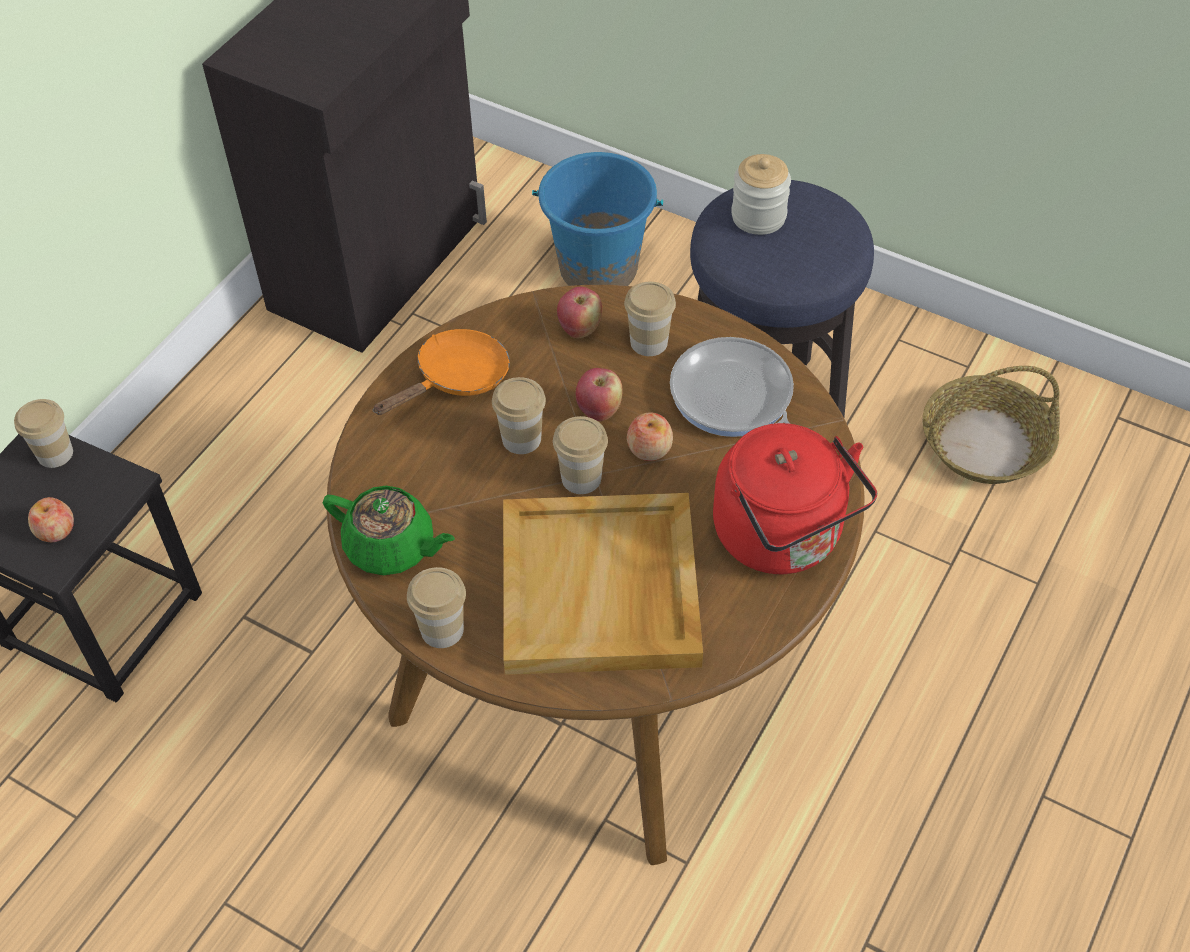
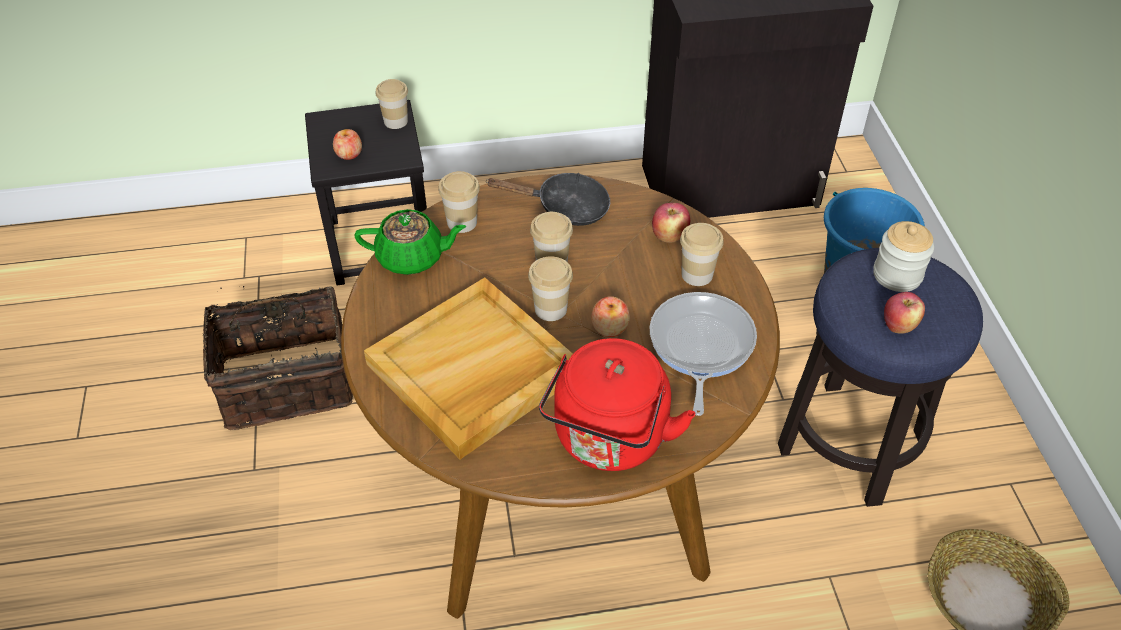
camera: 50 degrees right, 5 degrees down
(206, 840) = (286, 380): none -> basket
(392, 547) = (412, 257): green teapot -> green teapot turned 75 degrees counterclockwise
(442, 629) = (373, 316): cup -> cup (462, 222)
(456, 379) = (565, 207): orange frying pan -> black frying pan
(599, 410) = (613, 285): apple -> apple (898, 326)

